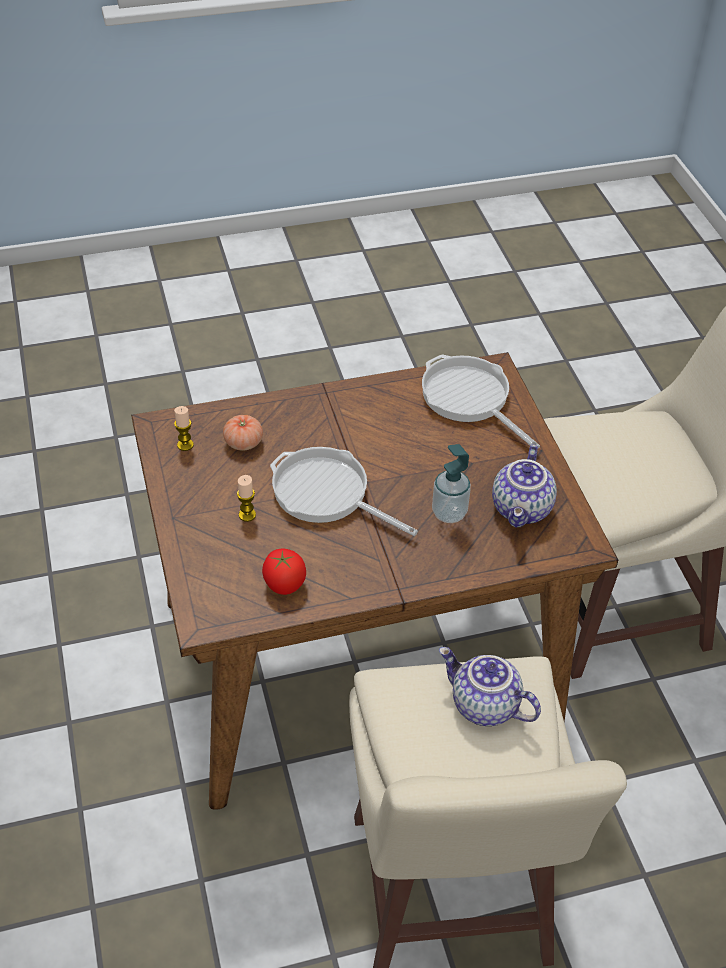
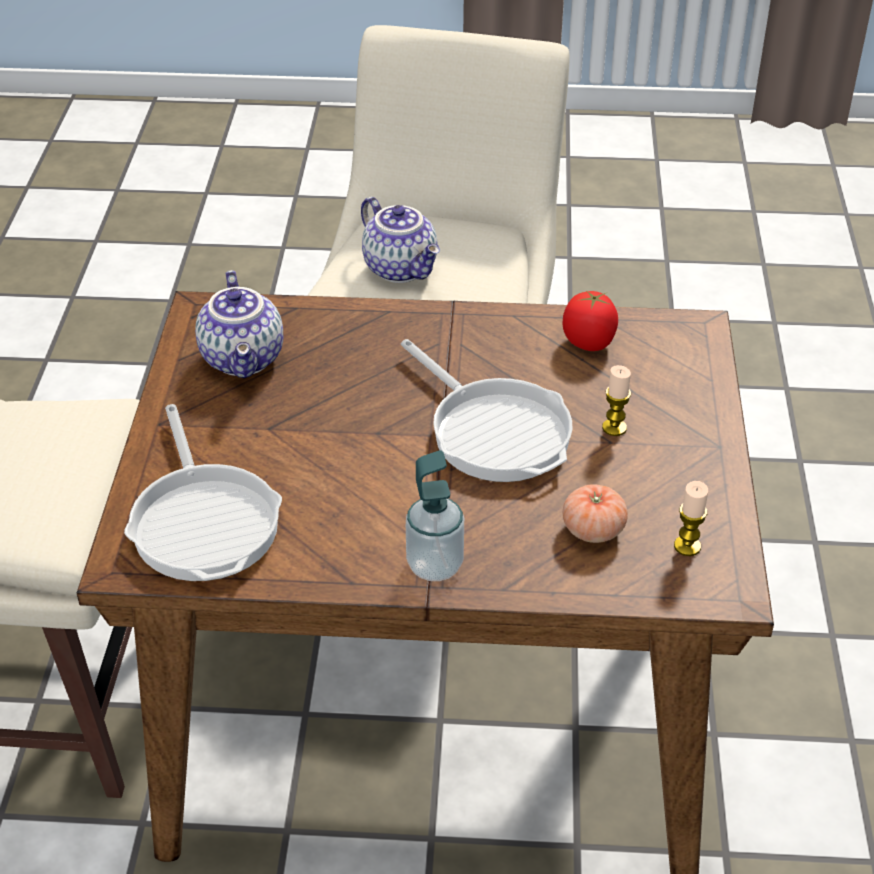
camera: 160 degrees left, 5 degrees down
(449, 513) = (342, 375): soap dispenser -> soap dispenser (435, 565)
(523, 509) = (245, 359): teapot -> teapot turned 135 degrees clockwise

